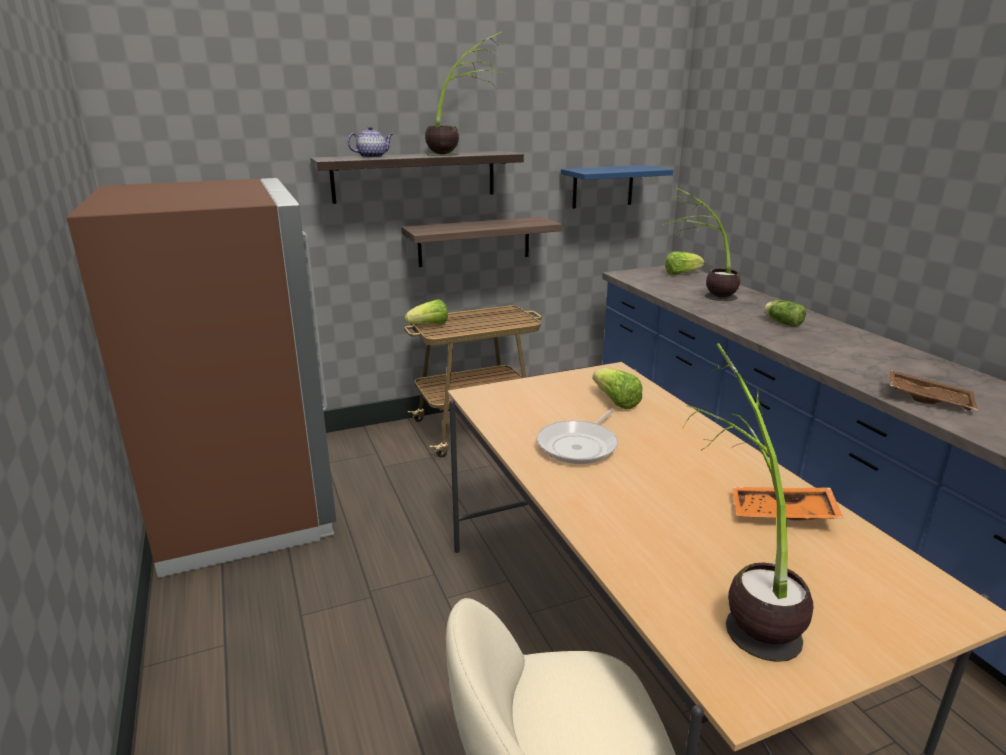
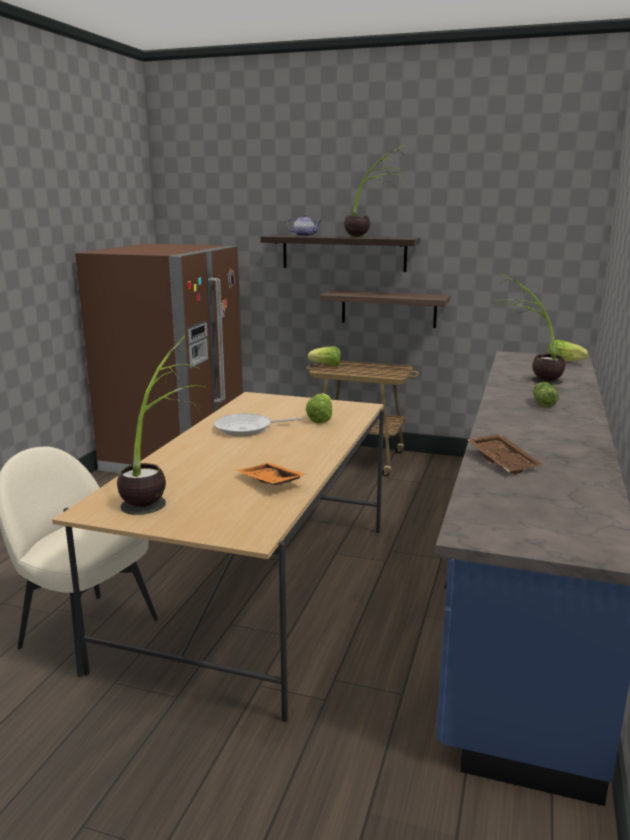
camera: 40 degrees right, 5 degrees down
(603, 186) = (513, 274): blue shelf -> none

